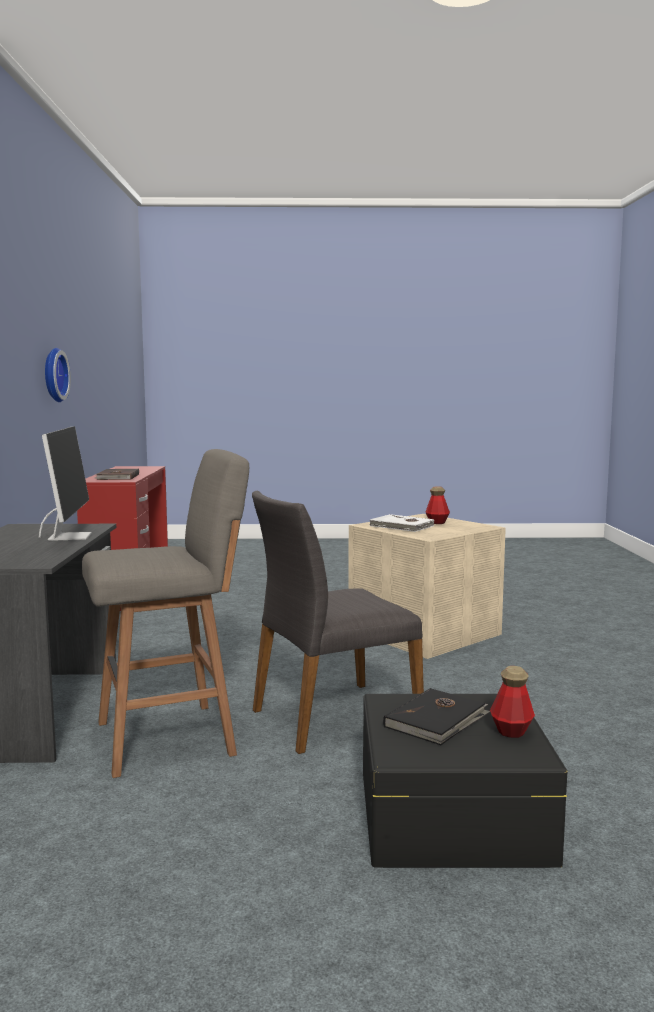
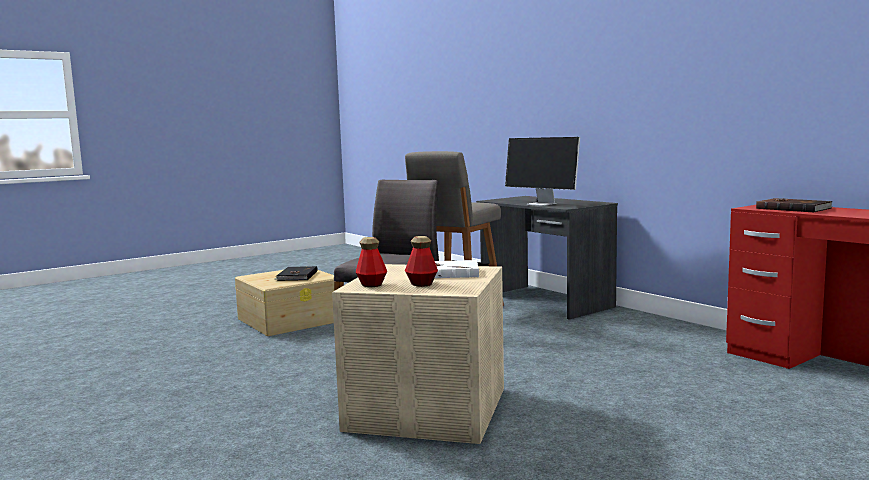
camera: 145 degrees right, 0 degrees up
(52, 375) = (744, 90): wall clock -> none
(450, 814) = (291, 319): black storage box -> beige storage box
(511, 731) = (261, 279): bottle -> bottle (371, 284)

